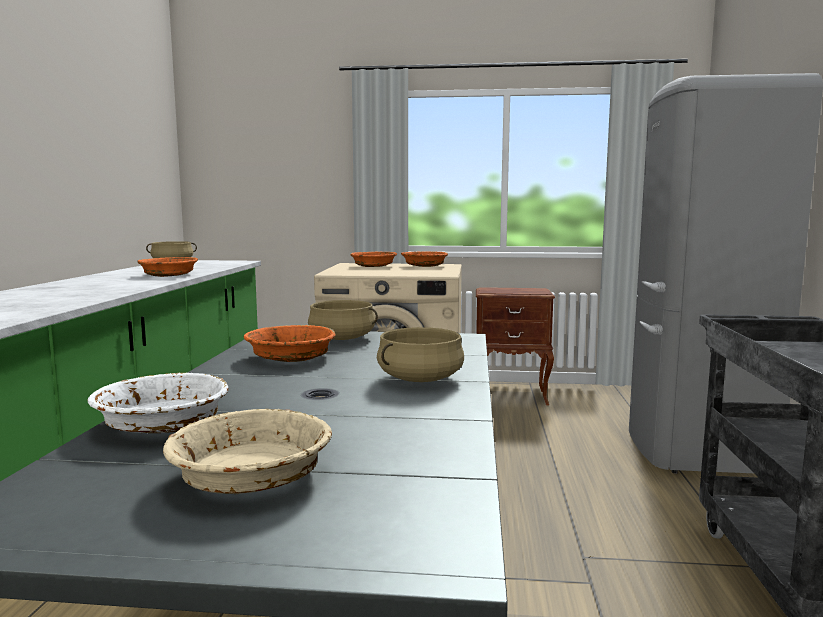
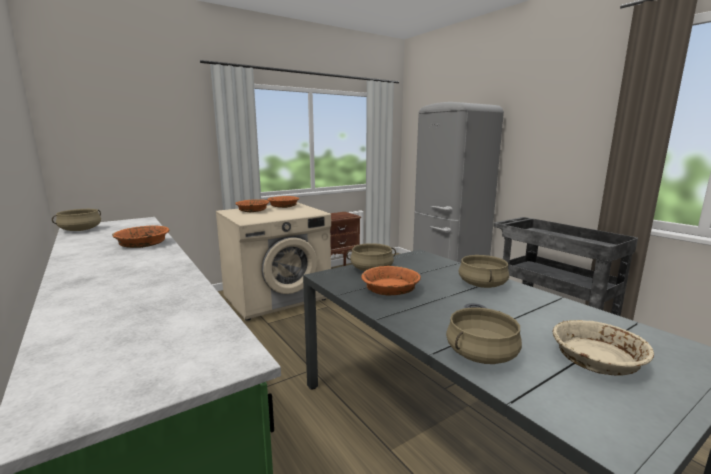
camera: 40 degrees left, 5 degrees up
(164, 423) = (481, 354): white bowl -> beige cooking pot

